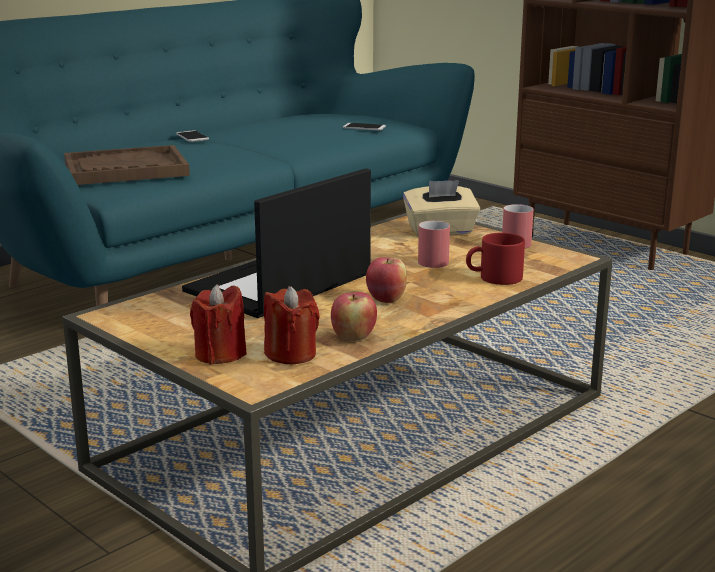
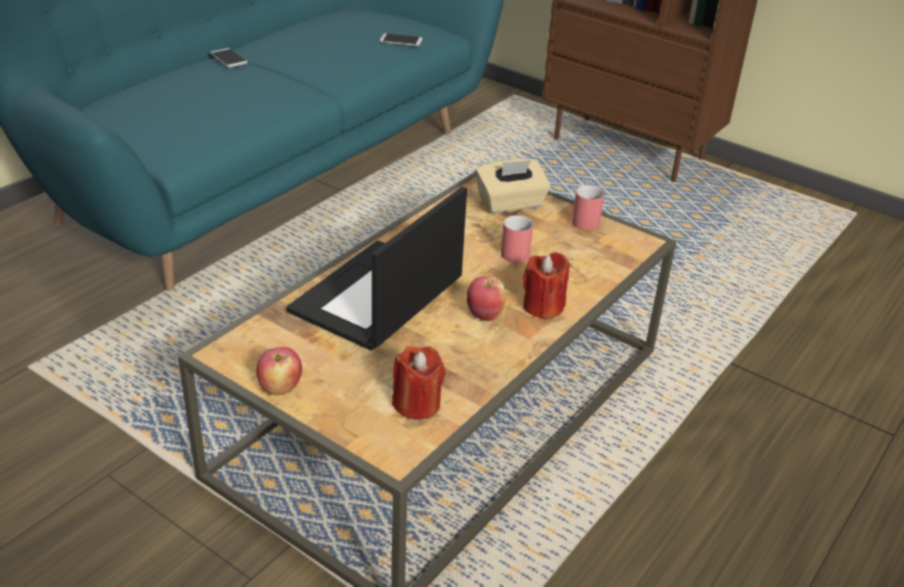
camera: 10 degrees left, 15 degrees up
(125, 169) = (177, 120): brown tray -> none
(220, 354) = (350, 408): red candle -> red candle (543, 306)
(353, 337) = (468, 374): apple -> apple (280, 388)
(494, 278) = (576, 277): red mug -> none

